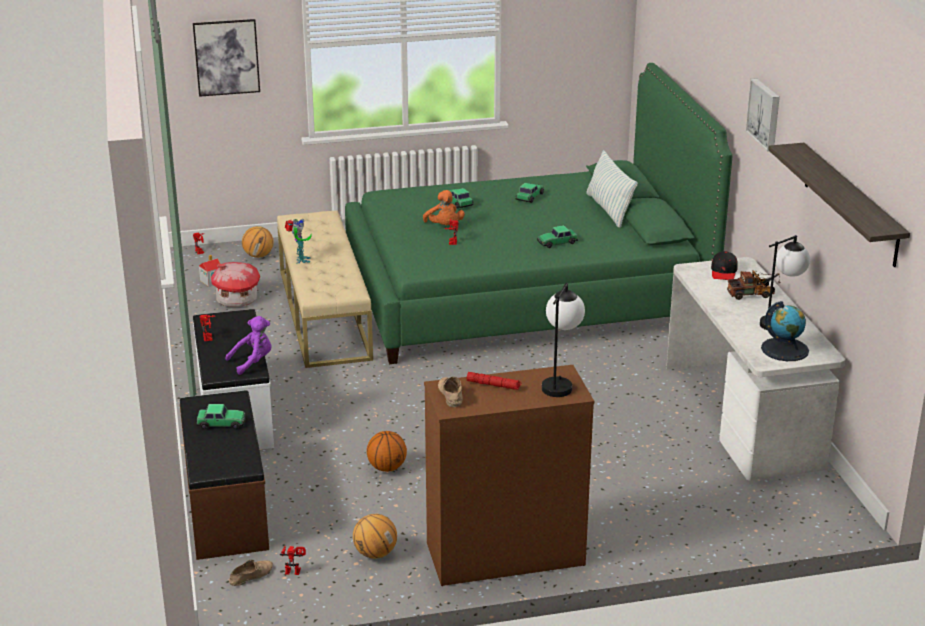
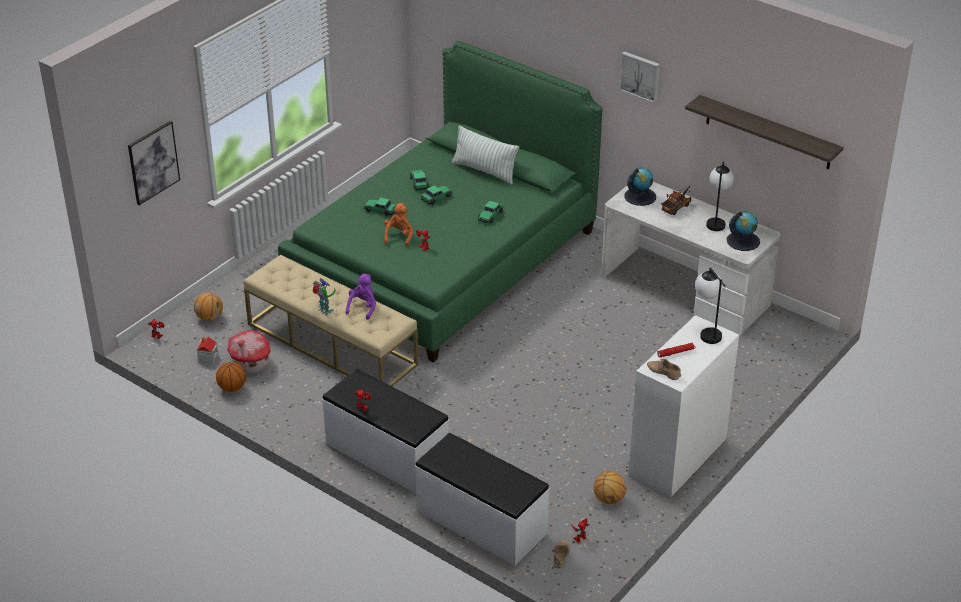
camera: 40 degrees left, 10 degrees up
(221, 423) = (471, 464): toy car -> toy car (436, 197)
(225, 508) = (481, 522): brown bench -> white bench
(253, 362) = (421, 409): purple plush toy -> purple plush toy (363, 307)
(387, 468) = (537, 439): basketball -> basketball (232, 388)
(444, 226) = (399, 236): orange plush toy -> orange plush toy turned 105 degrees counterclockwise
(505, 555) = (677, 457): brown dresser -> white dresser
(723, 272) = (640, 196): black cap -> globe

